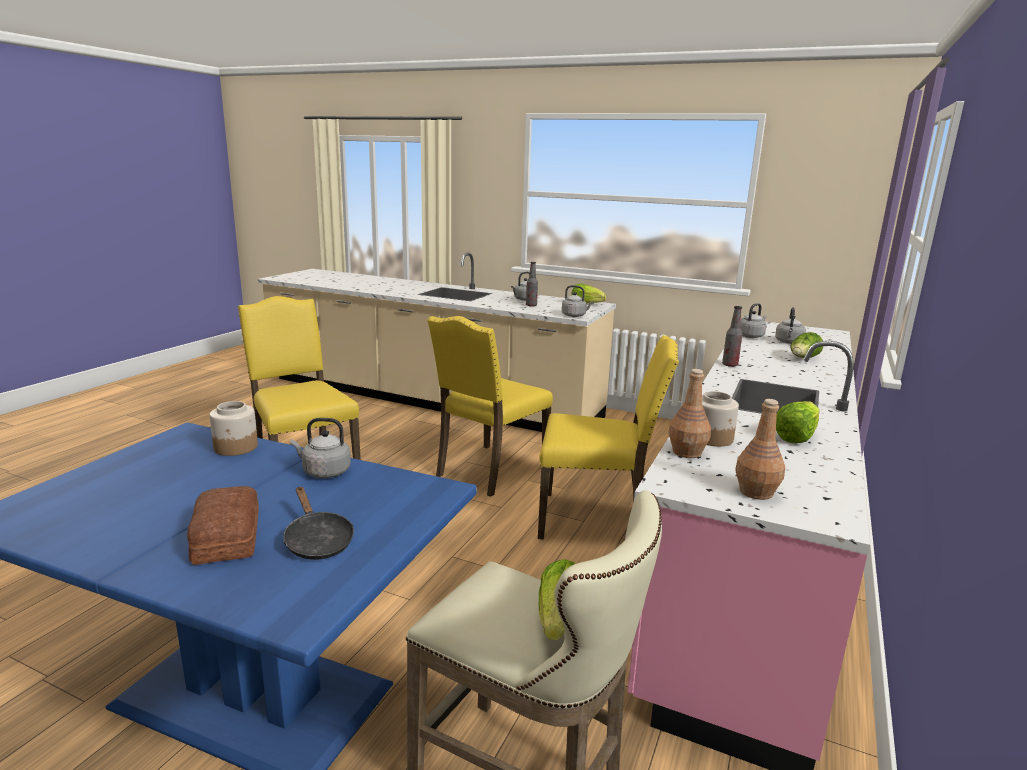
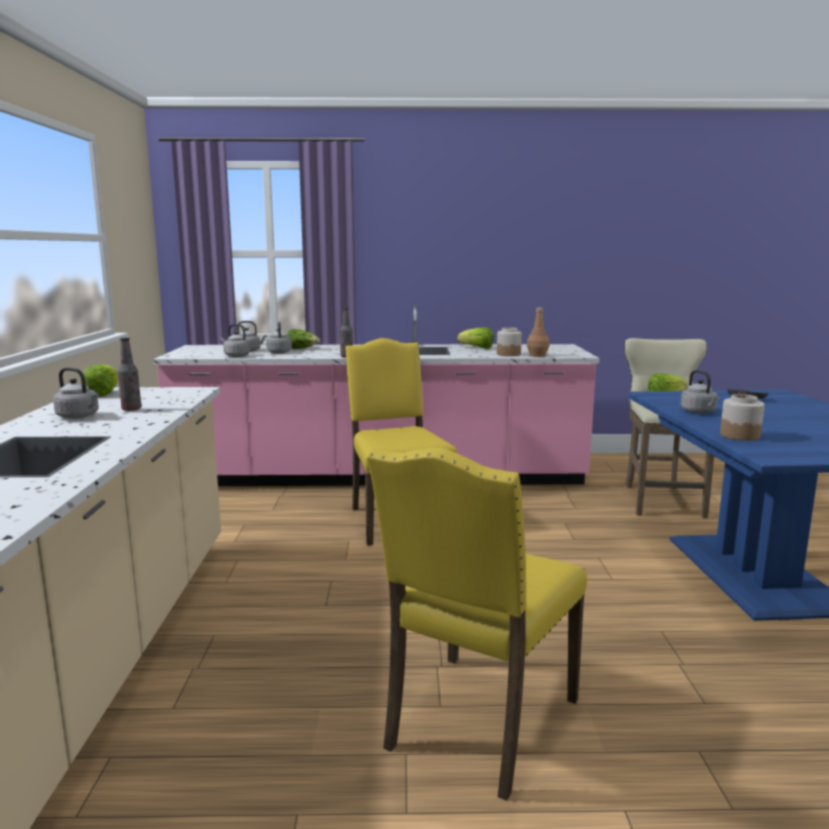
camera: 115 degrees left, 5 degrees down
(224, 536) = (792, 410): bread -> none
(489, 471) = (341, 583): yellow chair -> none
(575, 315) = (191, 391): grey kettle -> grey kettle (279, 352)
(756, 492) = (560, 350): brown bottle -> none

